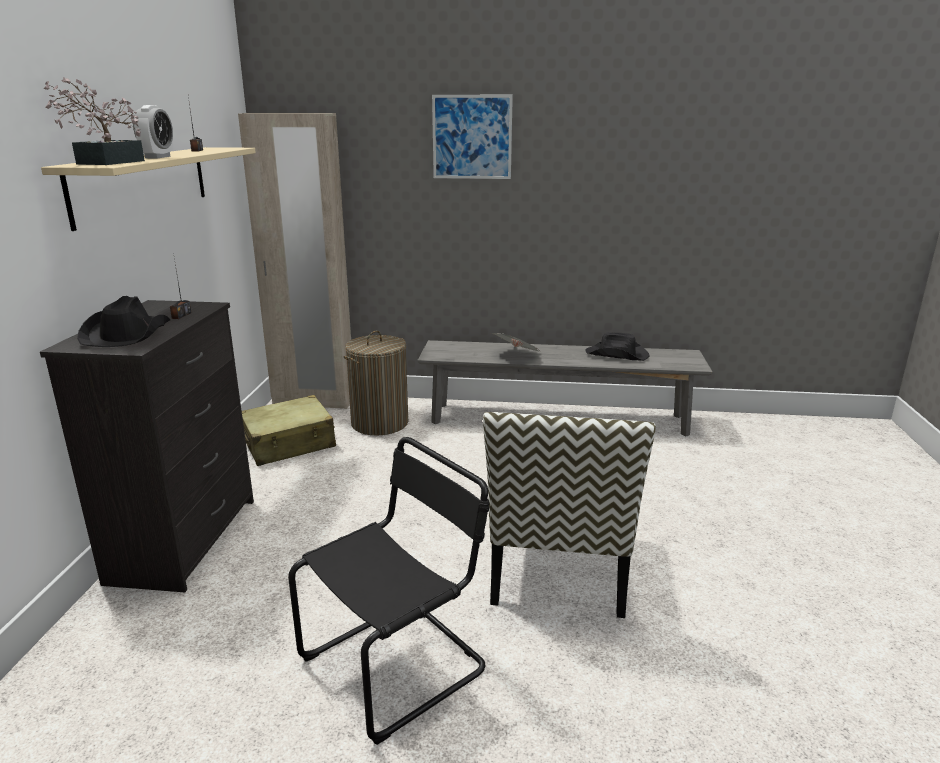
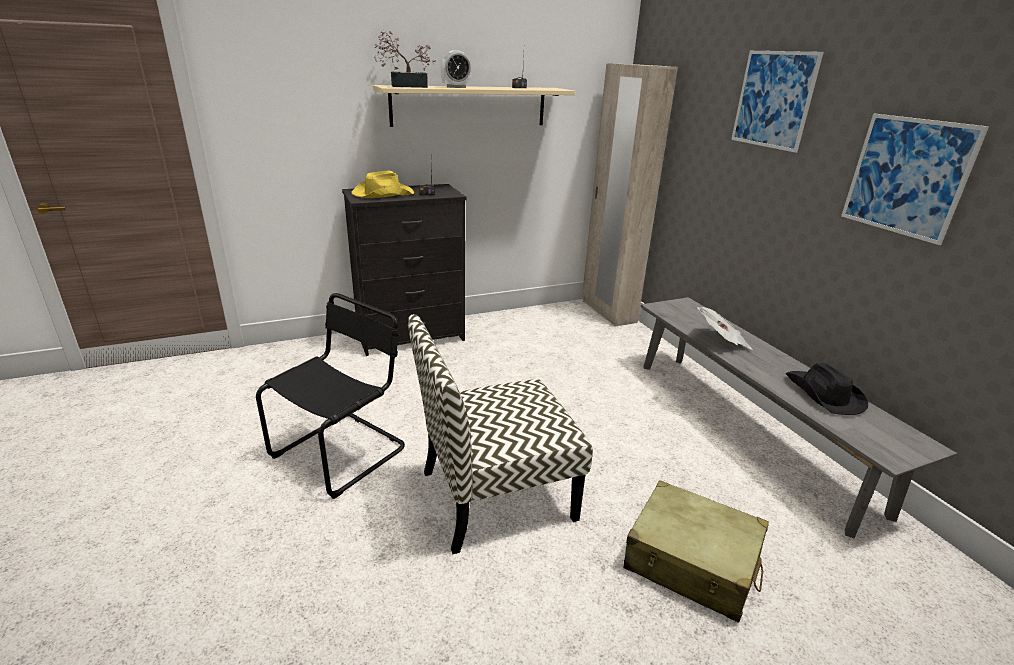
camera: 60 degrees right, 5 degrees up
(126, 334) = (382, 194): black hat -> yellow hat
(289, 443) = (542, 325): beige suitcase -> beige suitcase (692, 562)
(380, 423) = (612, 346): laundry basket -> none
(399, 662) = (343, 450): black chair -> black chair turned 75 degrees counterclockwise
(610, 181) = (907, 176): none -> picture

